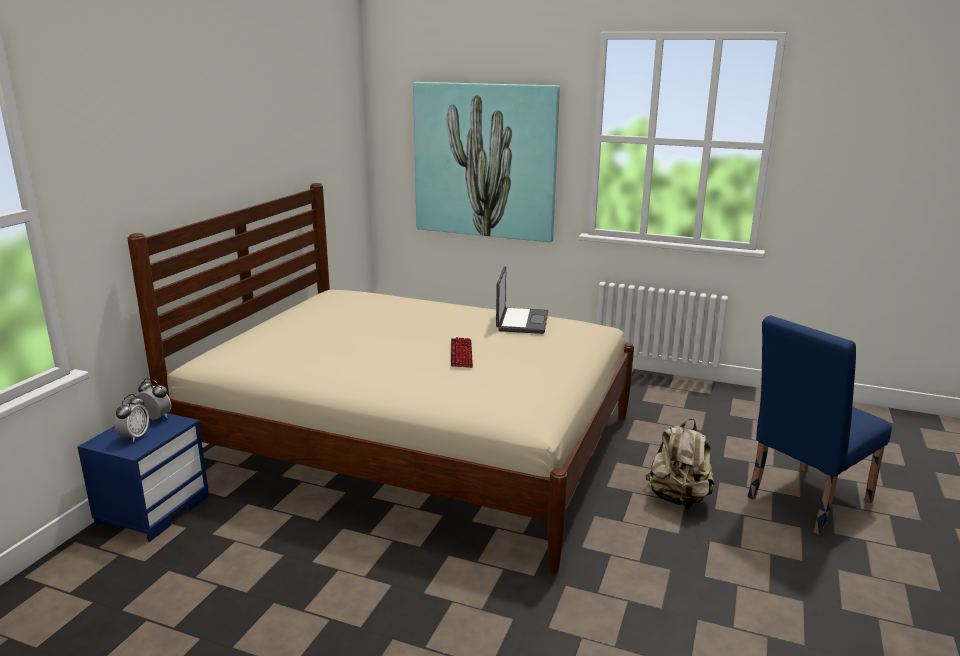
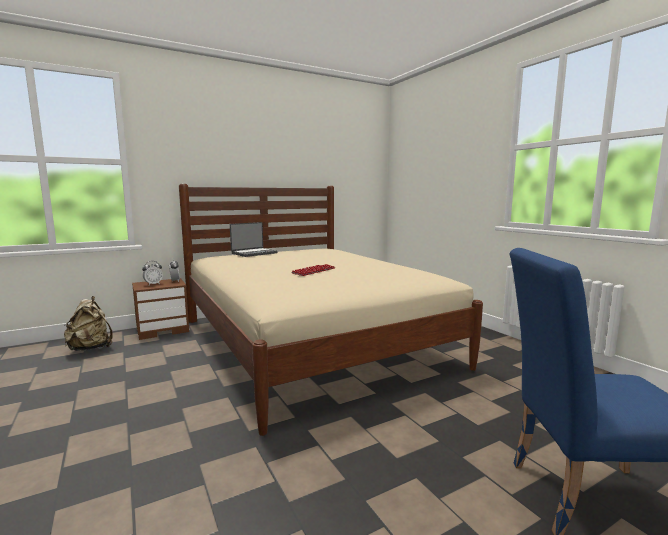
camera: 40 degrees right, 10 degrees down
(153, 509) = (163, 329): blue nightstand -> brown nightstand
(485, 161) = (442, 176): picture -> none
(521, 322) = (390, 267): laptop -> laptop (254, 253)
(678, 498) = (438, 435): beige backpack -> beige backpack (91, 348)

